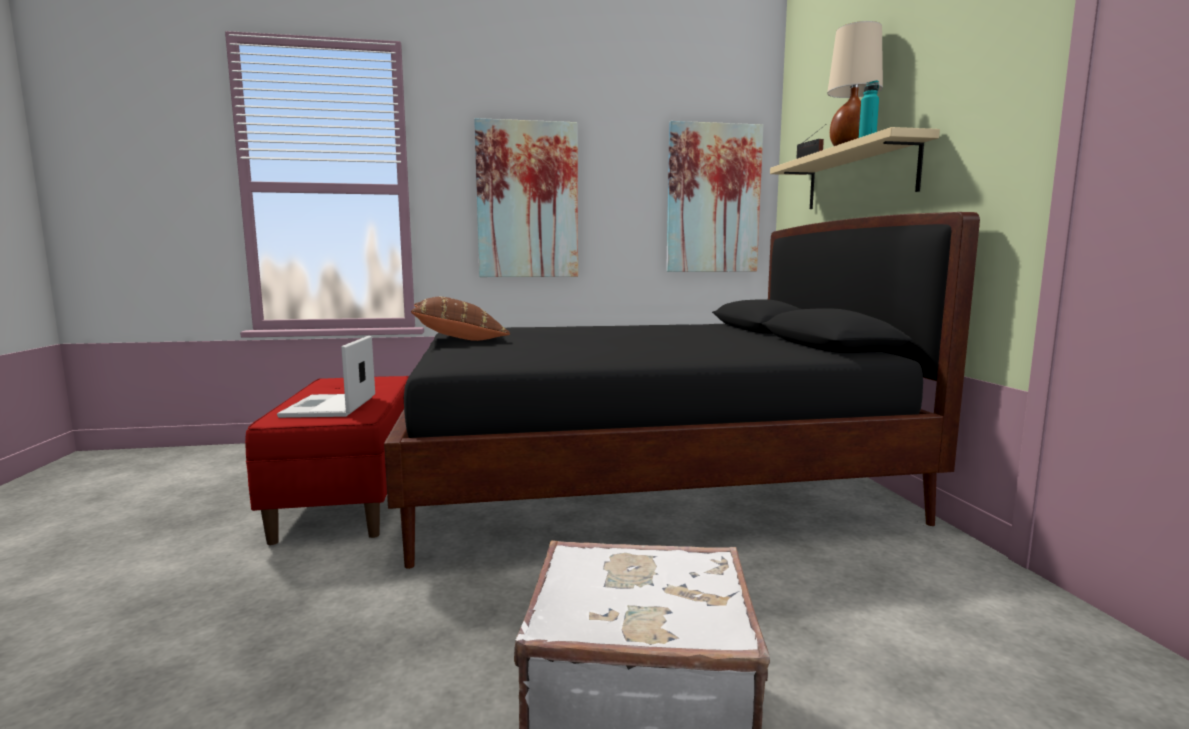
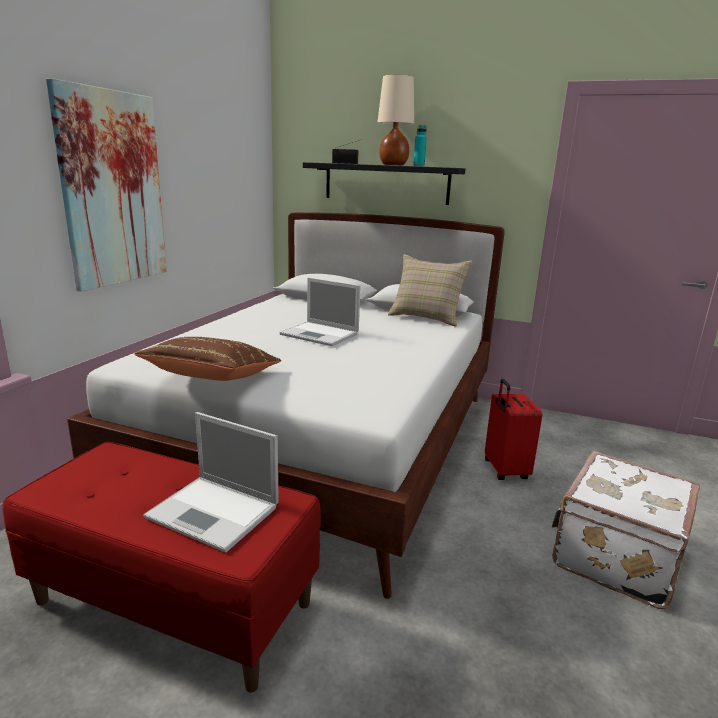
camera: 60 degrees left, 10 degrees up
(627, 337) = (321, 334): none -> laptop
(642, 478) = (326, 442): black bed -> white bed
(713, 199) = (242, 182): picture -> none
(754, 583) = (504, 470): none -> red suitcase
(803, 348) = (427, 317): none -> beige pillow
(859, 177) = (386, 183): beige shelf -> black shelf

